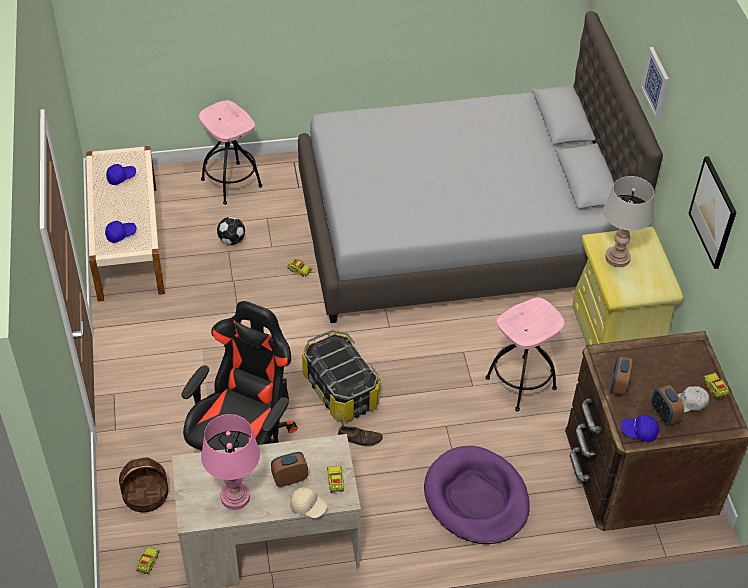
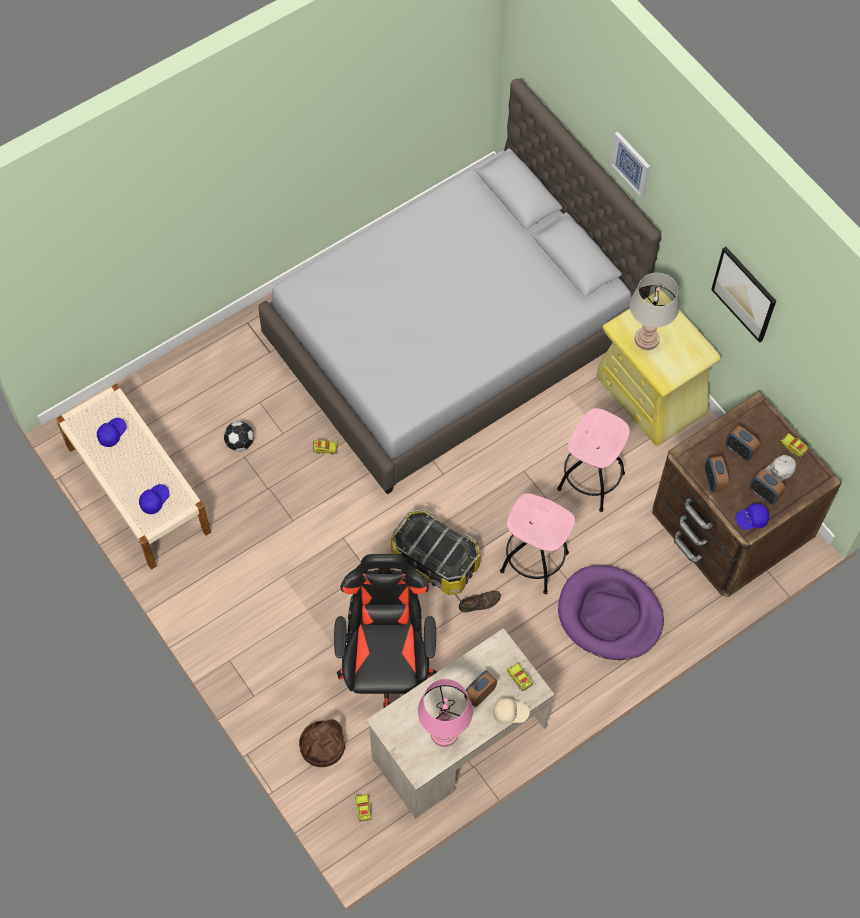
camera: 25 degrees left, 15 degrees up
(231, 182) = (199, 375): pink stool -> pink stool (534, 561)
(658, 371) = (740, 450): none -> alarm clock

